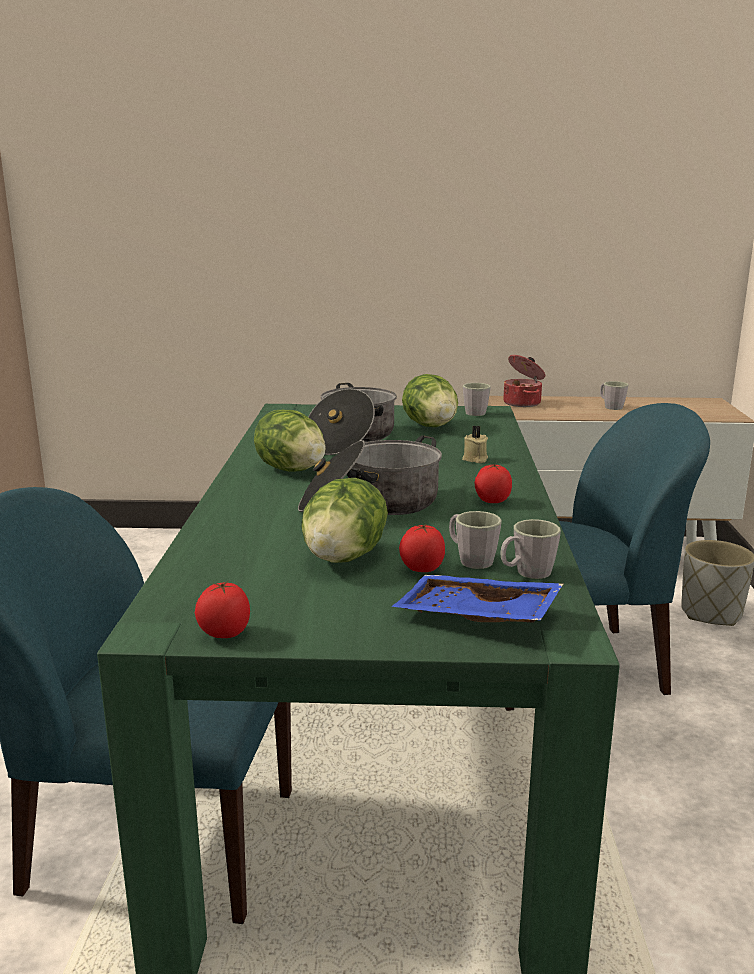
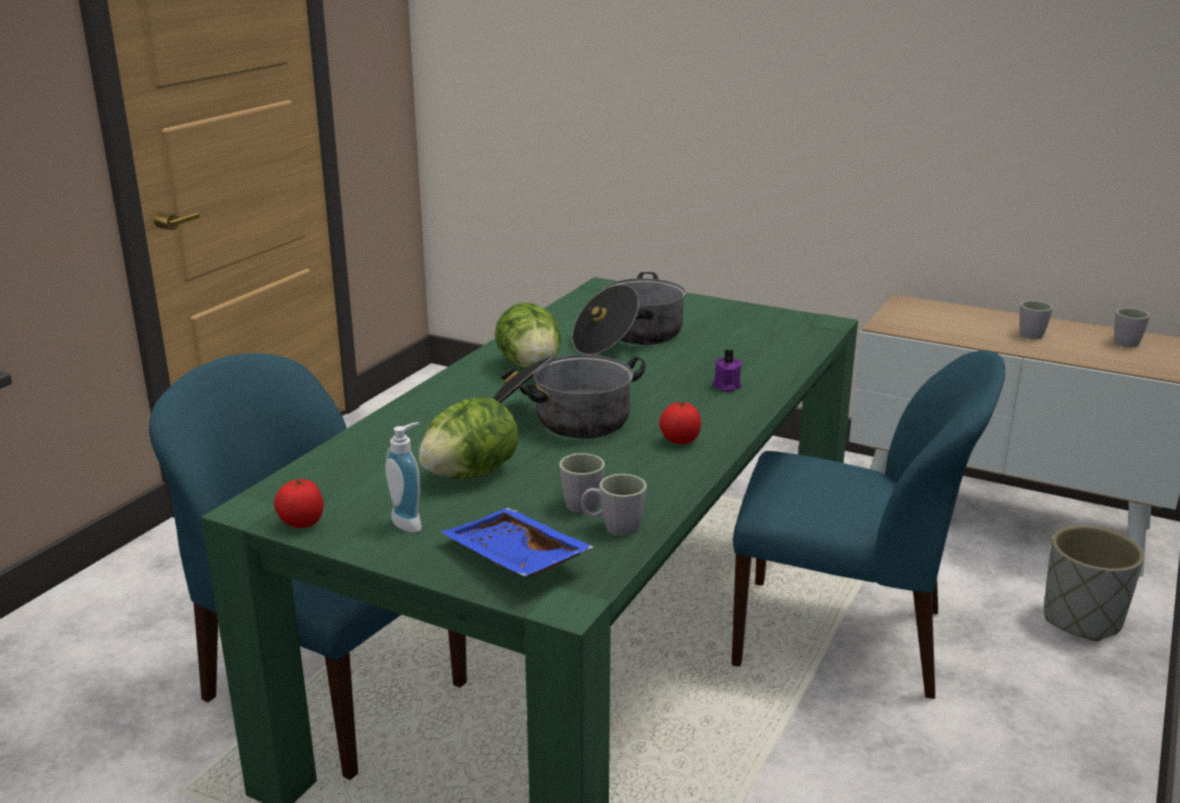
camera: 25 degrees right, 5 degrees up
(337, 608) = (411, 522): none -> soap dispenser
(421, 570) = (523, 501): tomato -> none
(431, 426) = (732, 334): lettuce -> none
(473, 412) = (802, 322): grey mug -> grey mug (1124, 341)
(475, 459) = (726, 386): beige candle -> purple candle
(523, 403) = (921, 311): cooking pot -> none

